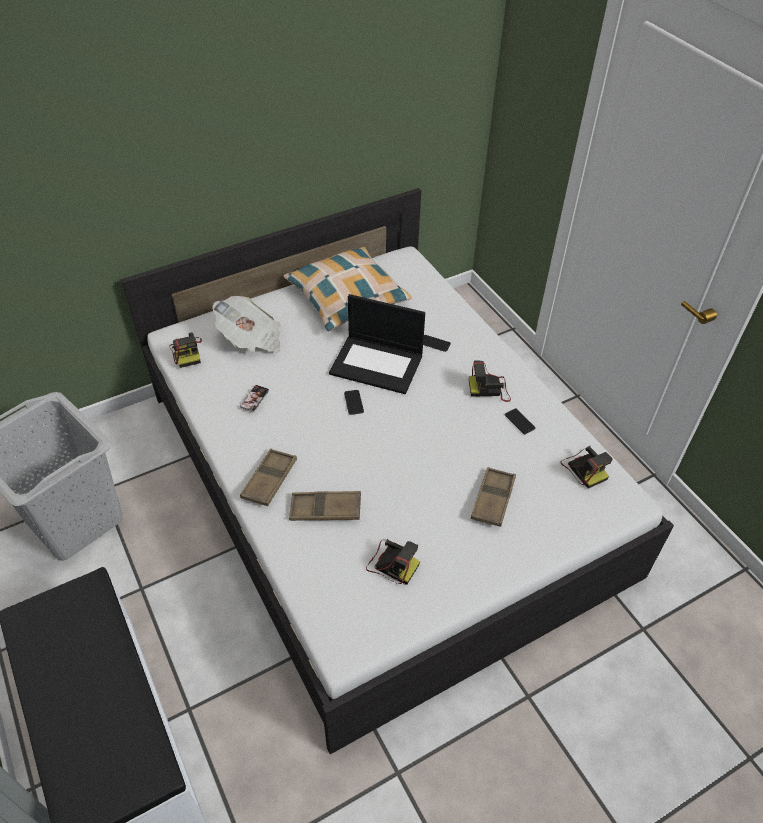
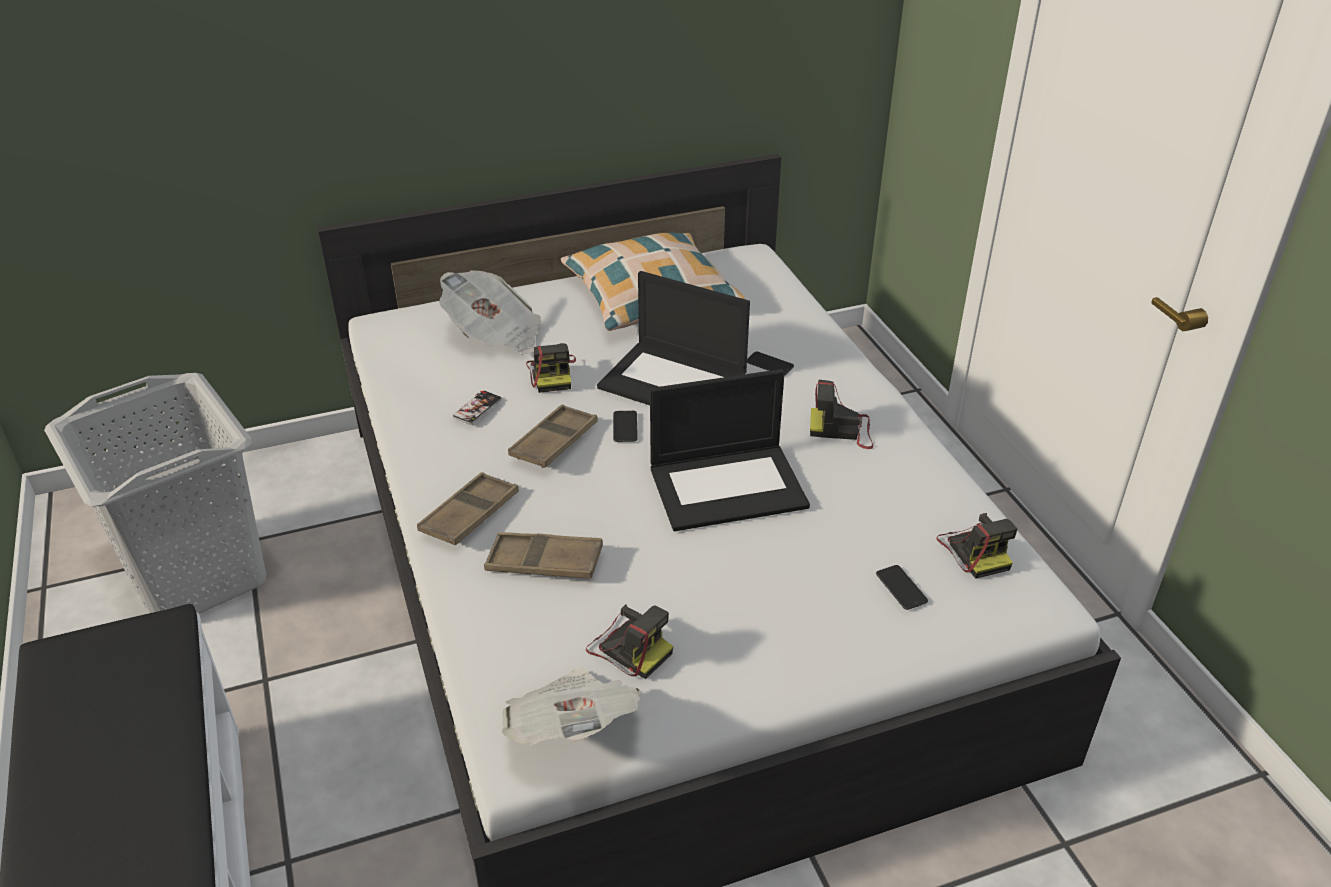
camera: 10 degrees right, 10 degrees down
(187, 352) = (397, 343): camera -> camera (552, 374)
(370, 625) = (571, 729): none -> newspaper
(428, 439) = (729, 486): none -> laptop
(493, 499) = (814, 578): brown tray -> brown tray (554, 442)
(519, 421) = (881, 477): phone -> phone (901, 588)

